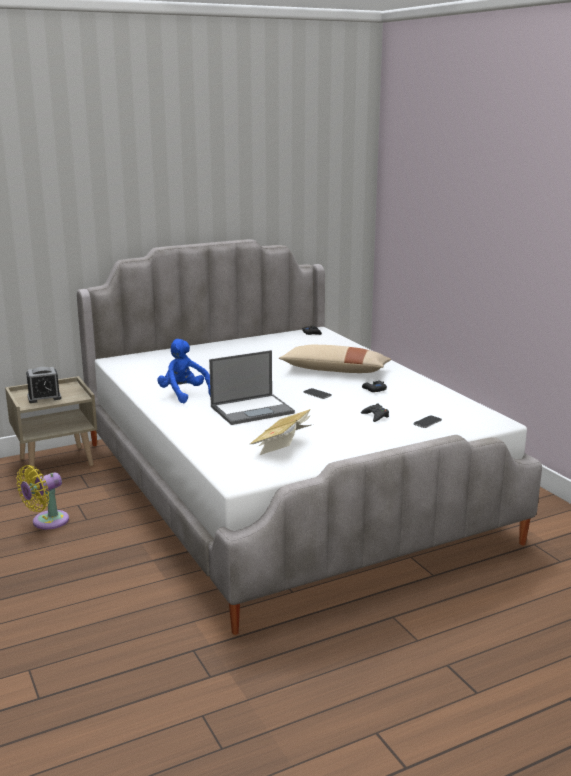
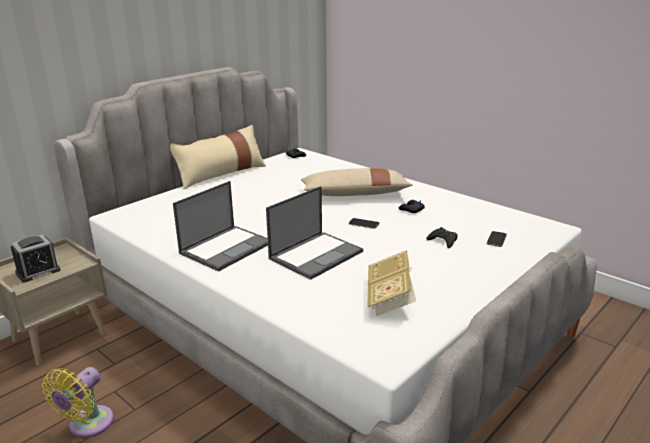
camera: 20 degrees left, 5 degrees up
(184, 394) = (226, 247): blue plush toy -> laptop
(228, 340) = (221, 174): none -> beige pillow

